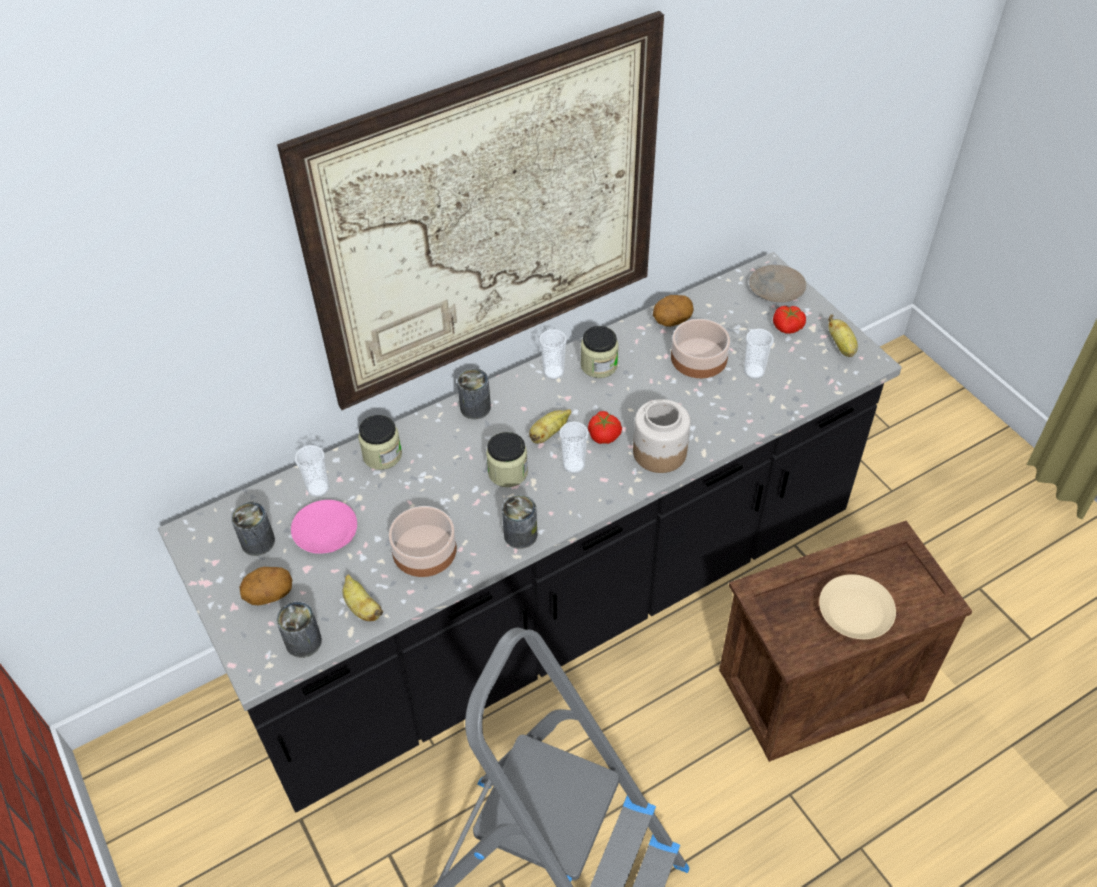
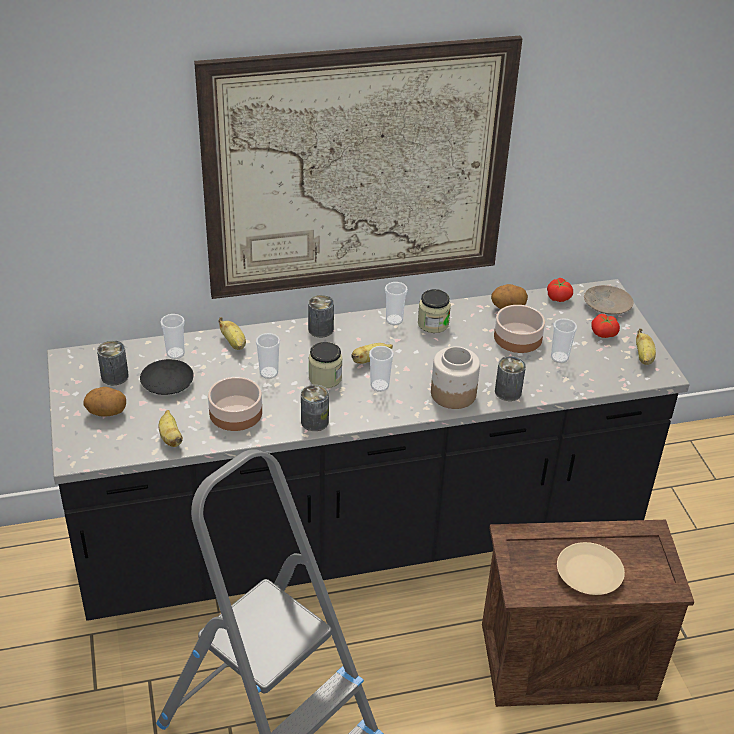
camera: 15 degrees right, 10 degrees down
(303, 642) = (117, 448): can -> can (508, 392)
(326, 532) = (167, 383): pink plate -> black plate
(382, 455) = (234, 343): jar -> banana
(440, 484) = (269, 373): none -> cup
(604, 435) = (414, 371): tomato -> tomato (559, 297)

